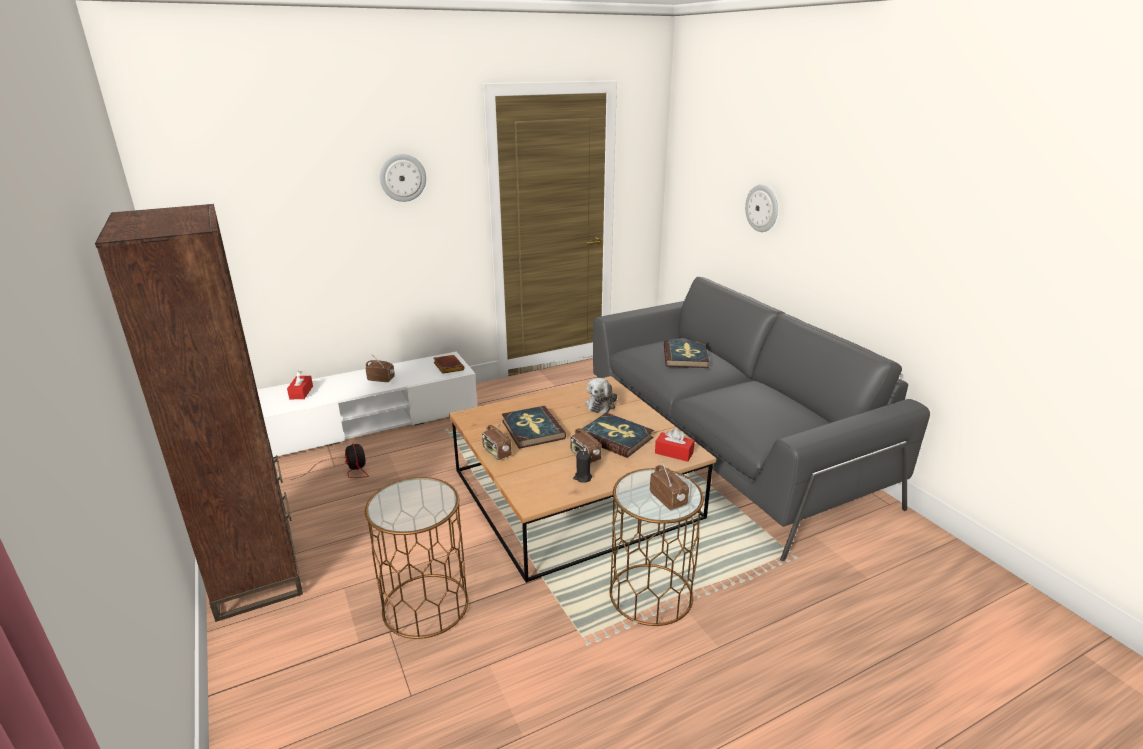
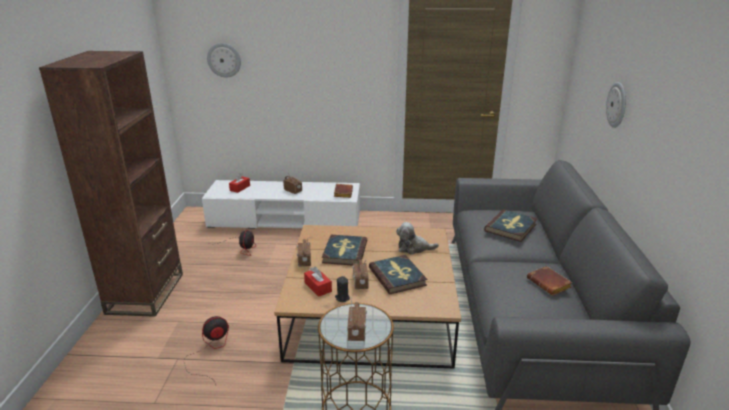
camera: 30 degrees right, 0 degrees up
(402, 177) = (330, 45): wall clock -> wall clock (224, 60)
(425, 605) = (210, 351): brown side table -> fan
(601, 404) = (413, 248): plush toy -> plush toy turned 45 degrees clockwise
(674, 453) = (430, 302): red tissue box -> red tissue box (318, 287)
(772, 399) = (550, 284): none -> brown book

